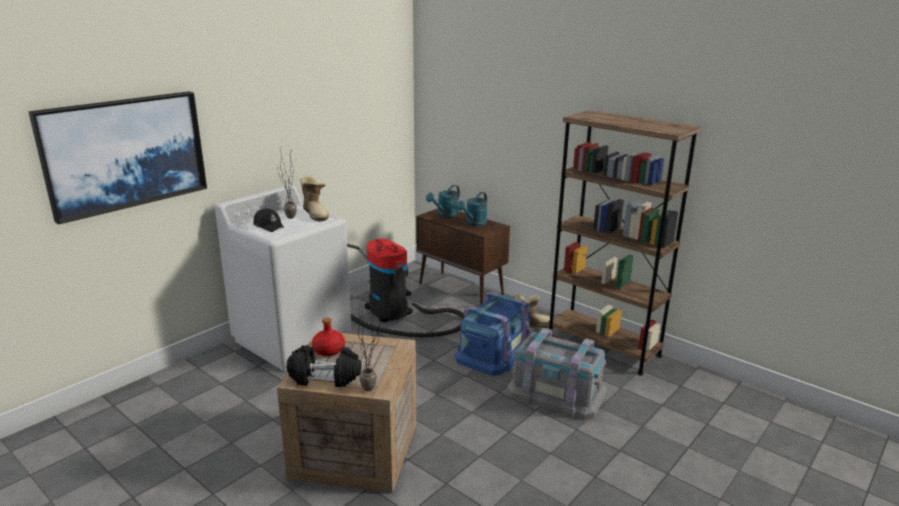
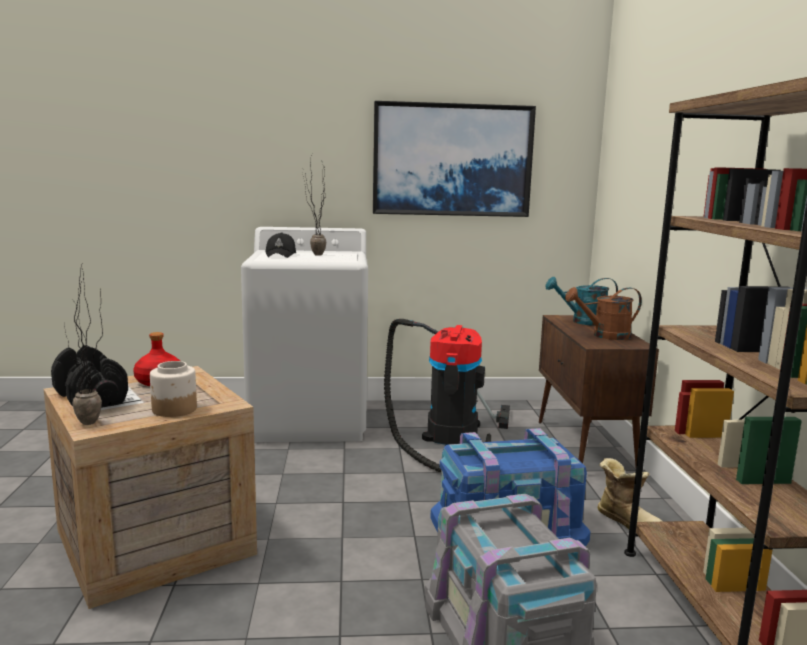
camera: 45 degrees right, 10 degrees down
(125, 153) = (165, 146): picture -> picture (452, 160)
(316, 214) = (349, 257): boot -> none
(386, 361) = (174, 409): none -> jar
(474, 224) = (604, 335): turquoise watering can -> brown watering can

